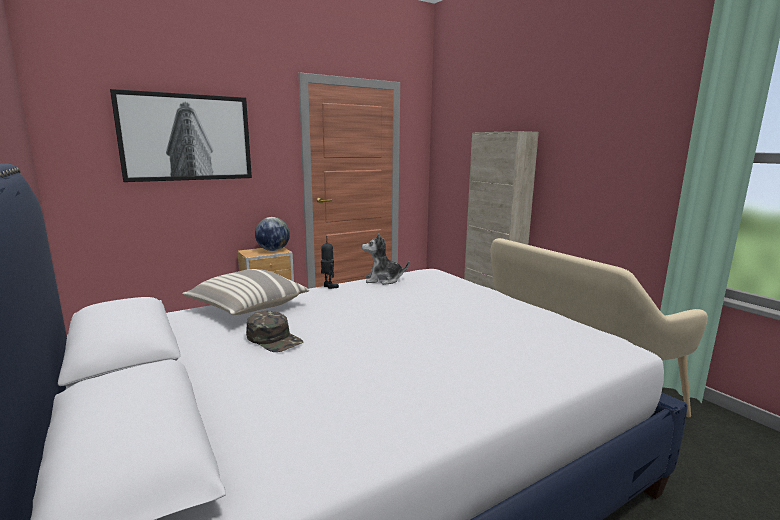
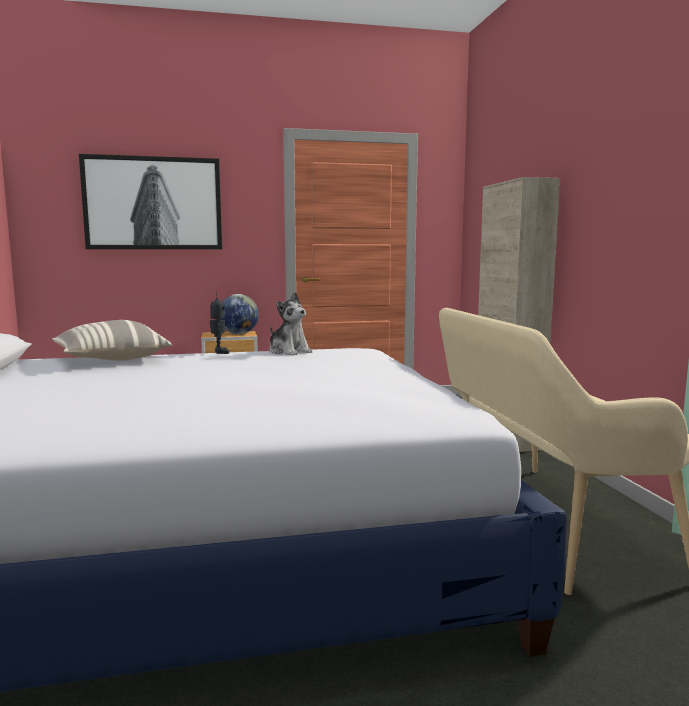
camera: 20 degrees right, 5 degrees down
(274, 339) = (93, 379): green cap -> none
(383, 280) = (289, 351): plush toy -> plush toy turned 150 degrees counterclockwise

